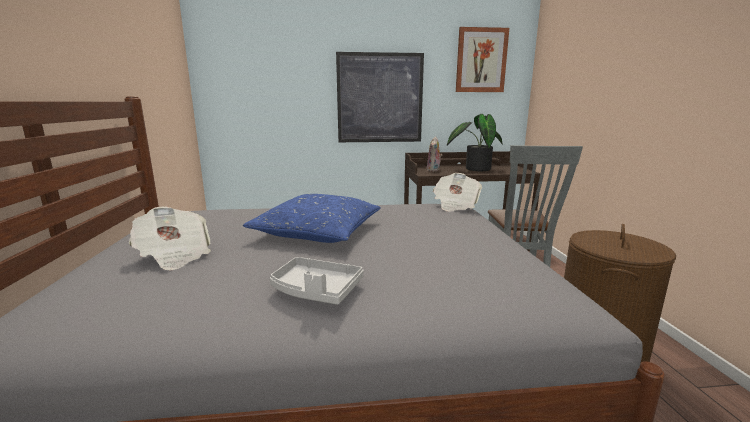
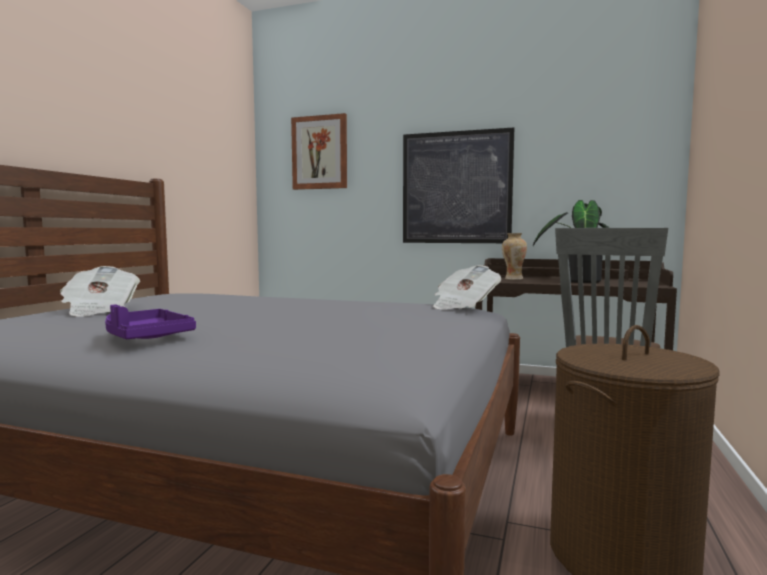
camera: 25 degrees right, 10 degrees down
(316, 290) = (145, 337): grey tray -> purple tray
(318, 231) = (252, 309): blue pillow -> none
(434, 170) = (513, 279): plush toy -> vase
(481, 60) = (600, 131): picture -> picture (319, 152)

